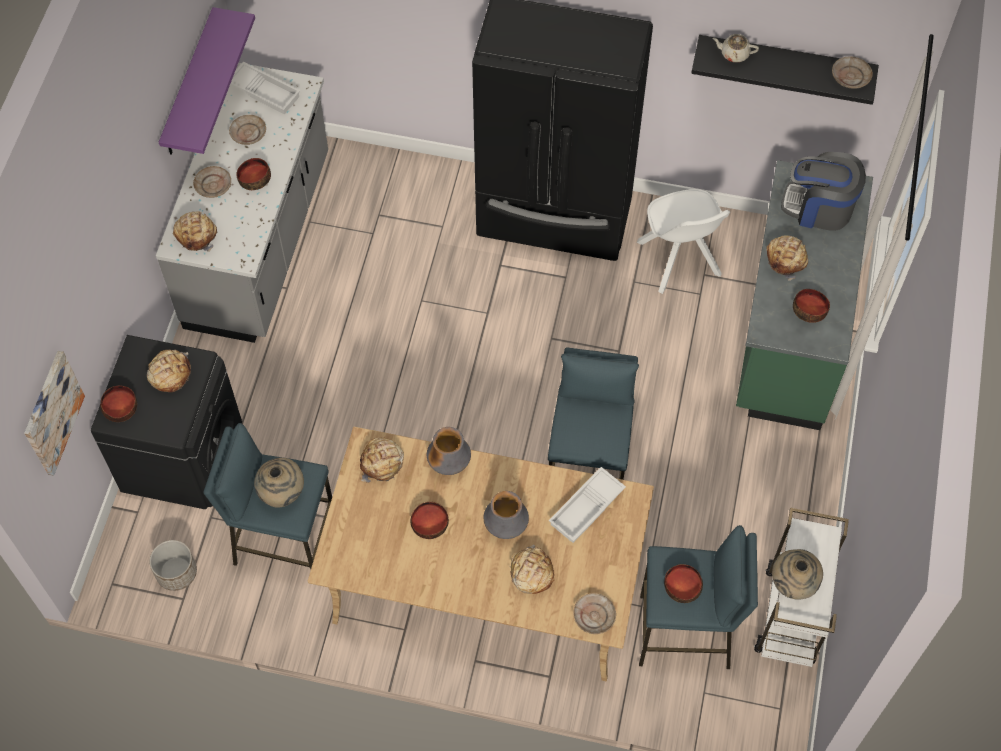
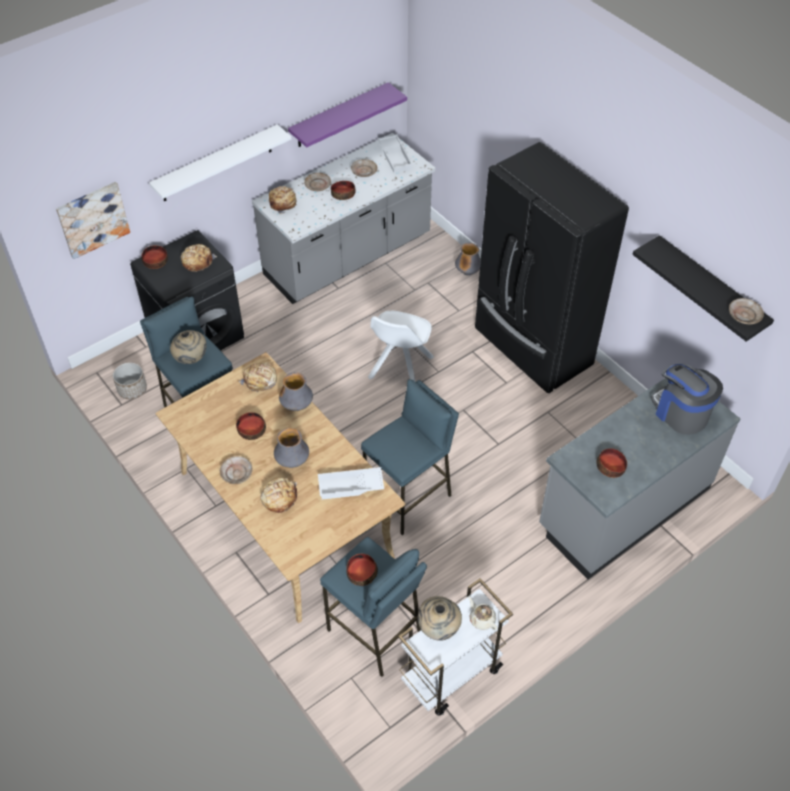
camera: 40 degrees right, 10 degrees down
(120, 243) = (216, 164): none -> white shelf
(409, 174) = (468, 272): none -> vase
(594, 616) = (290, 549): beige plate -> beige plate (236, 473)
(679, 260) = (590, 418): white chair -> white chair (400, 369)
(734, 54) = (672, 257): beige teapot -> beige teapot (482, 619)
(787, 259) = (625, 428): bread -> none
(788, 333) = (623, 507): green counter -> grey counter

